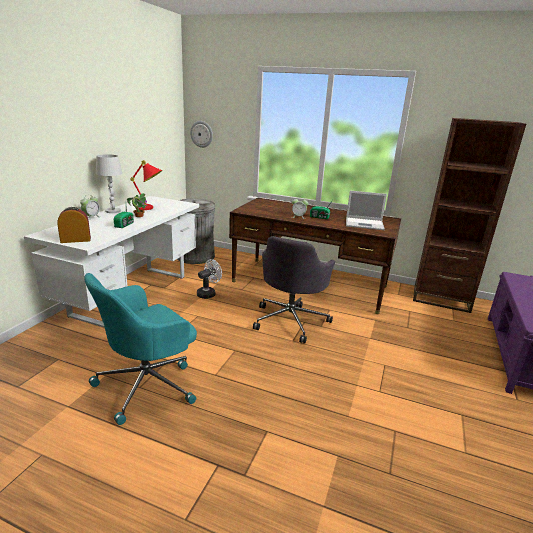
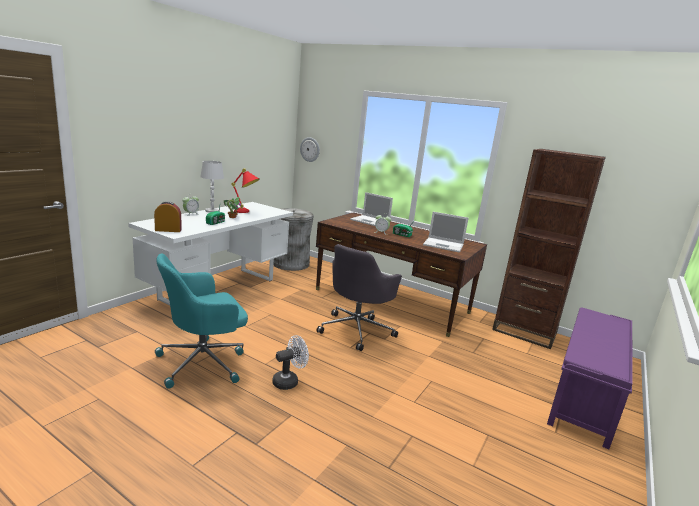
camera: 10 degrees right, 5 degrees down
(208, 293) = (289, 297): white fan -> white fan (289, 381)
(280, 205) = (370, 221): none -> laptop

